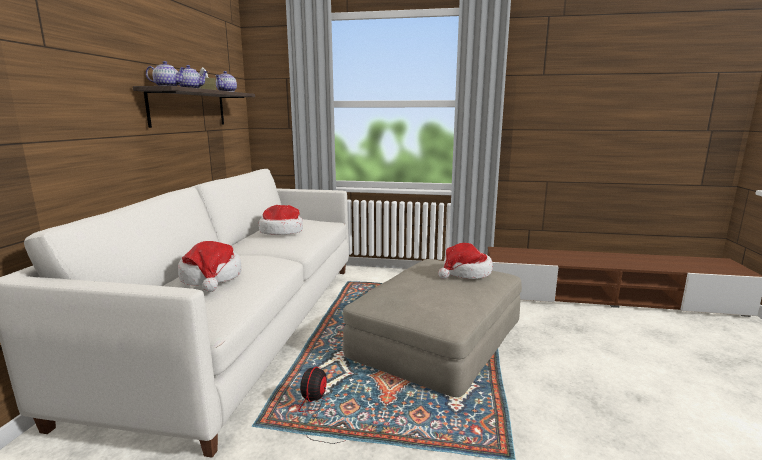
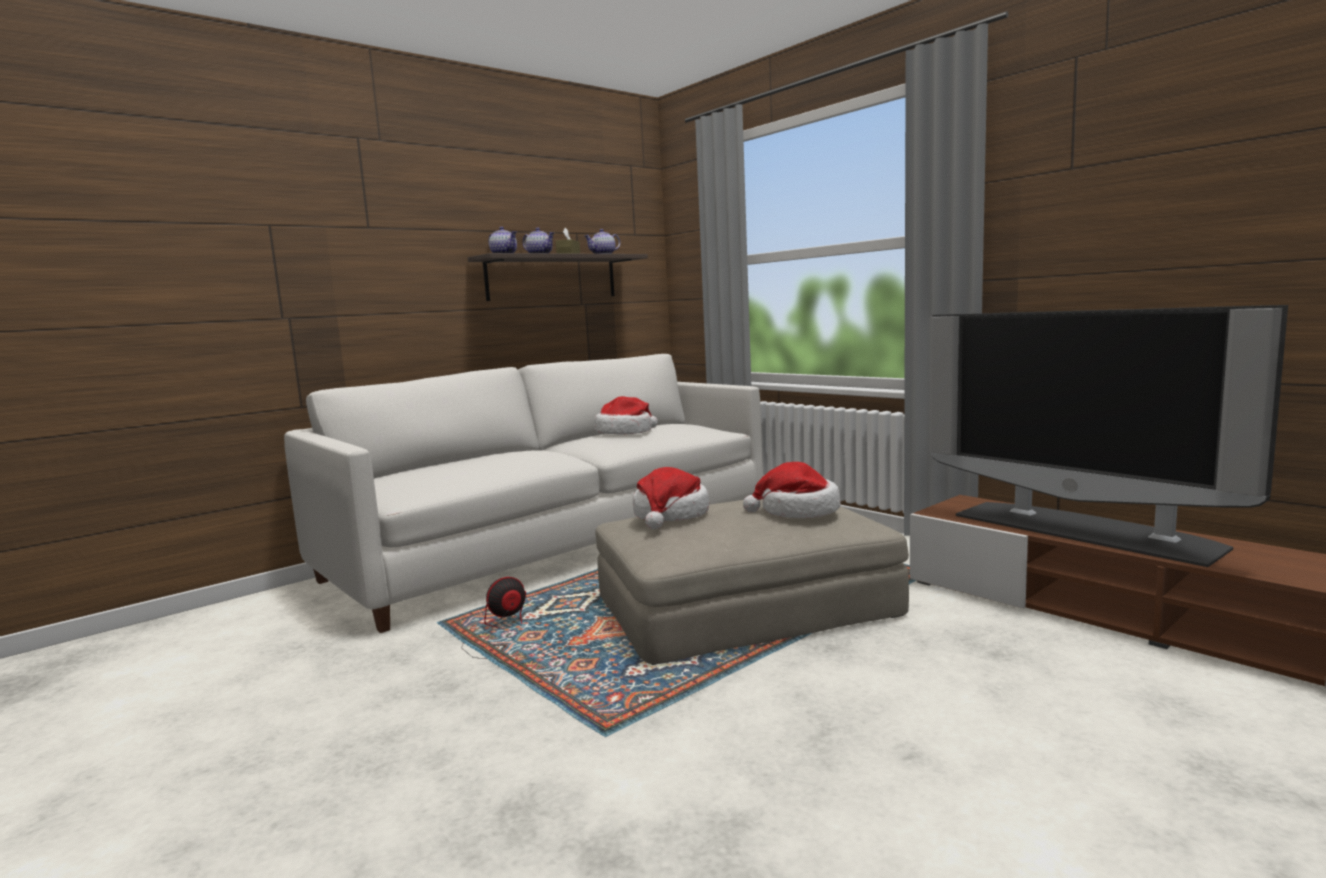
camera: 40 degrees right, 5 degrees down
(211, 278) = (466, 462): hat -> hat (670, 515)
(570, 258) = (1083, 530): none -> television

